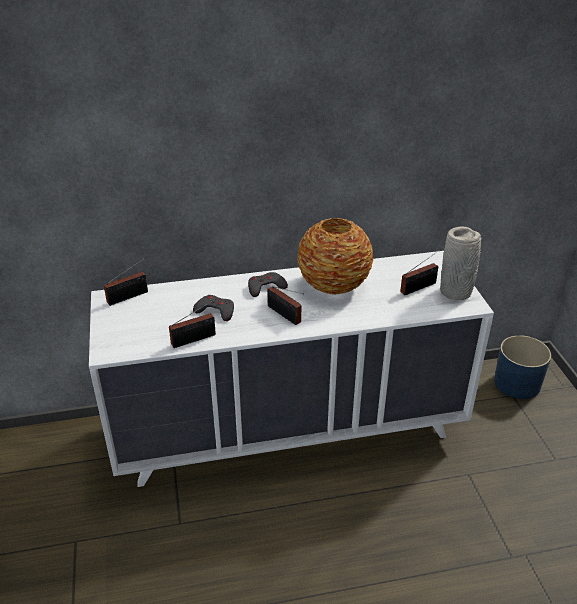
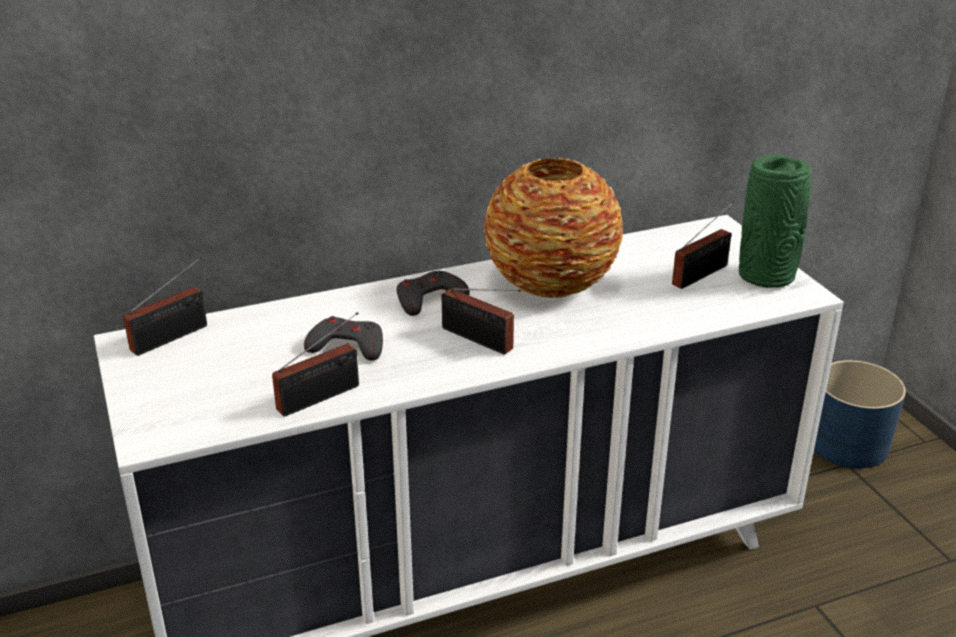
camera: 10 degrees left, 5 degrees down
(456, 292) = (767, 276): grey vase -> green vase

